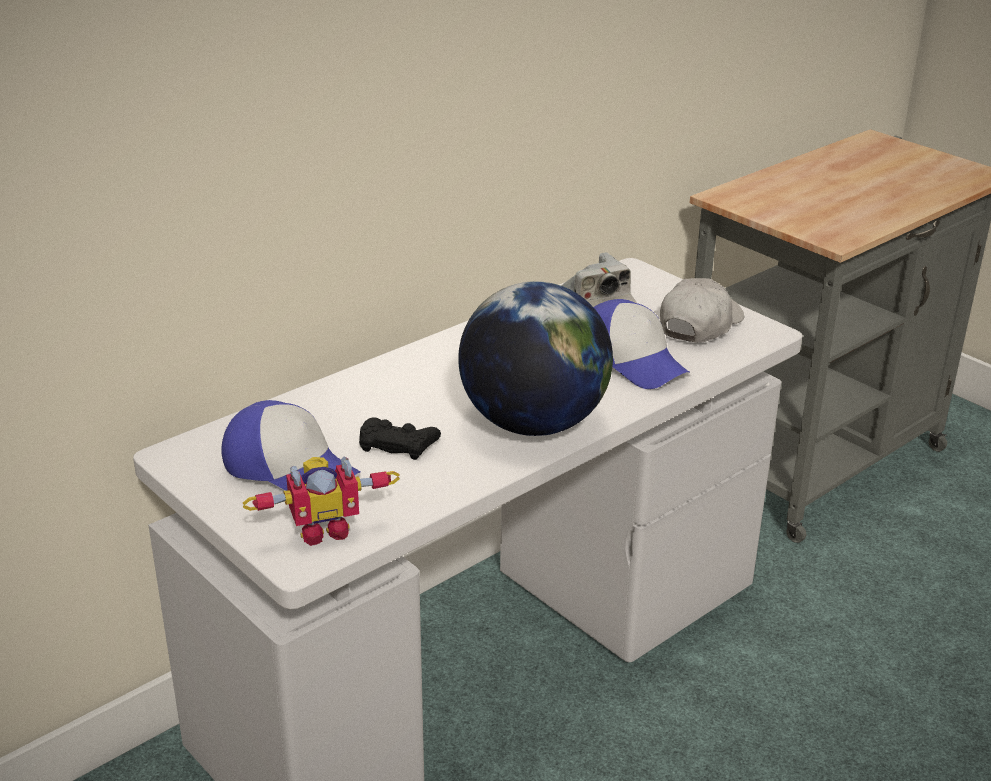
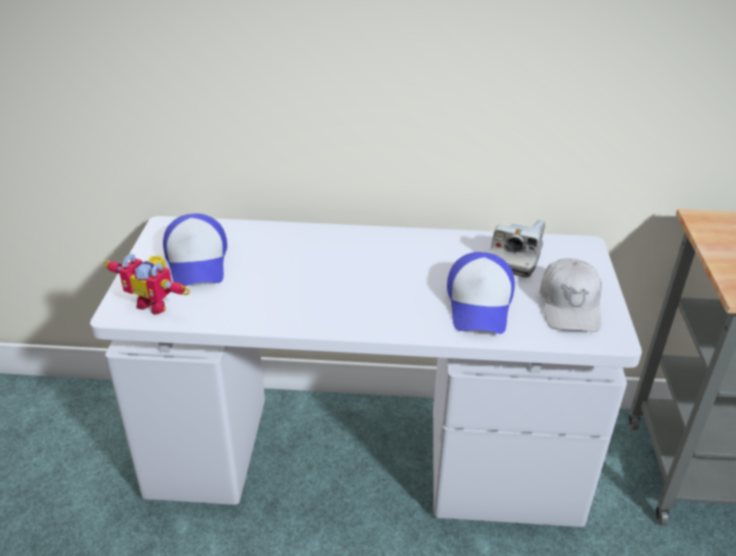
camera: 45 degrees right, 5 degrees up
(397, 444) = (265, 279): black game controller -> none
(533, 423) = (351, 309): globe -> none
(699, 324) = (570, 306): white cap -> white cap turned 105 degrees clockwise

